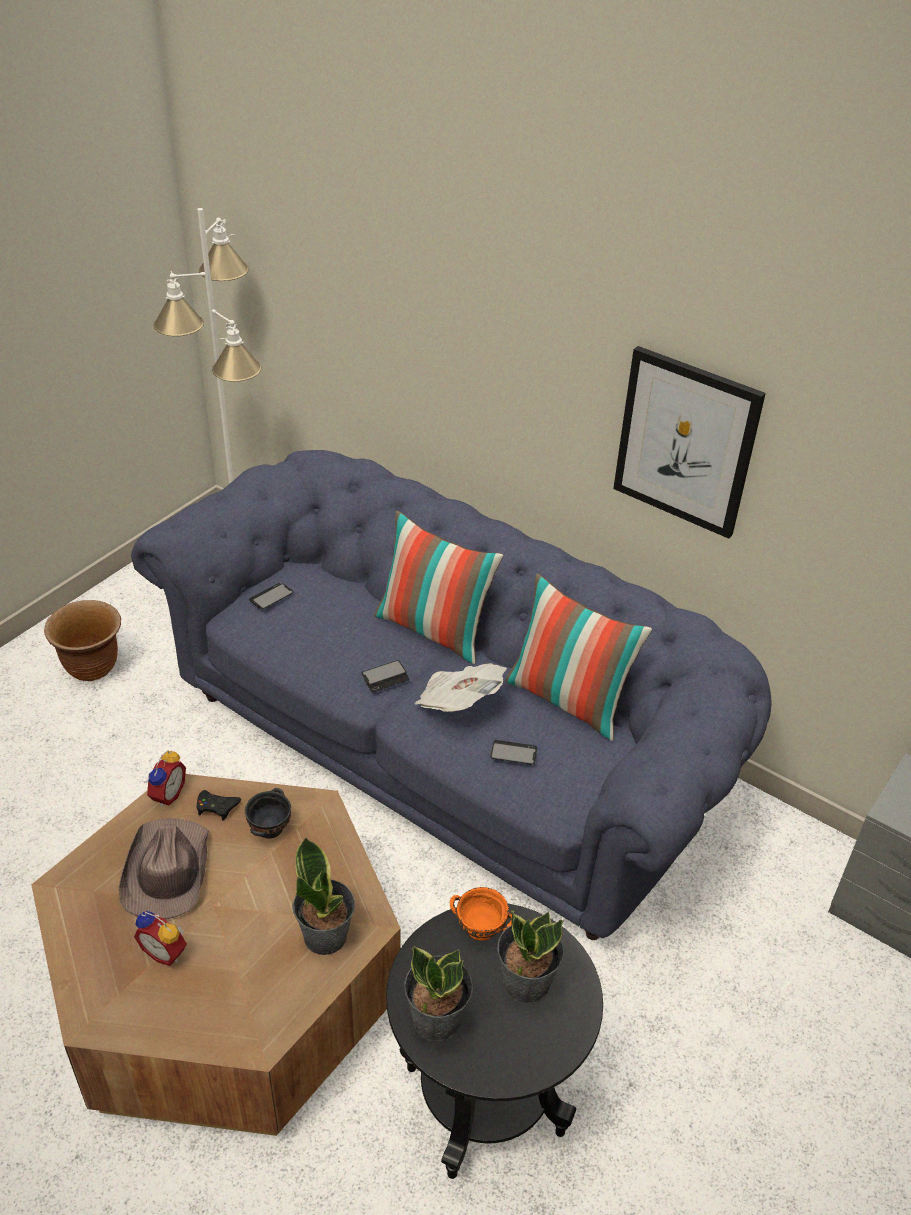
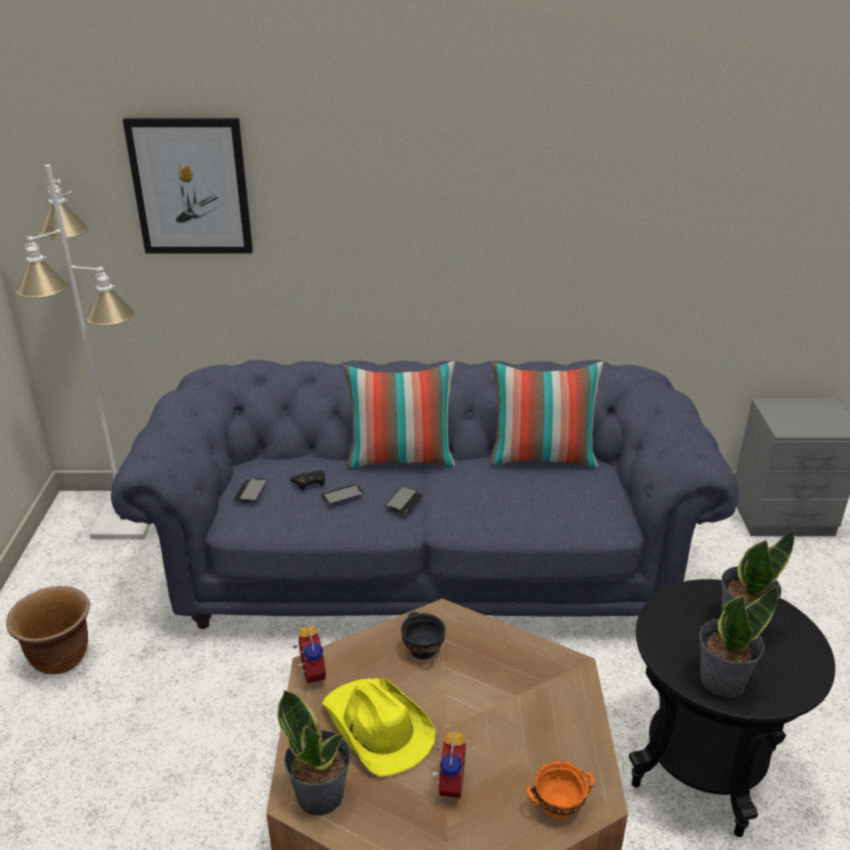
camera: 35 degrees left, 10 degrees down
(166, 951) = (447, 785): alarm clock -> alarm clock turned 75 degrees counterclockwise
(167, 871) = (377, 728): brown hat -> yellow hat
(216, 807) = (363, 660): black game controller -> black game controller (309, 482)
(326, 936) = (553, 695): potted plant -> potted plant (321, 794)
(459, 702) = (475, 492): newspaper -> none
(480, 927) = (673, 609): orange bowl -> orange bowl (557, 805)
(513, 753) = (549, 503): phone -> phone (342, 495)
(686, 442) = (548, 228): picture -> picture (191, 187)

